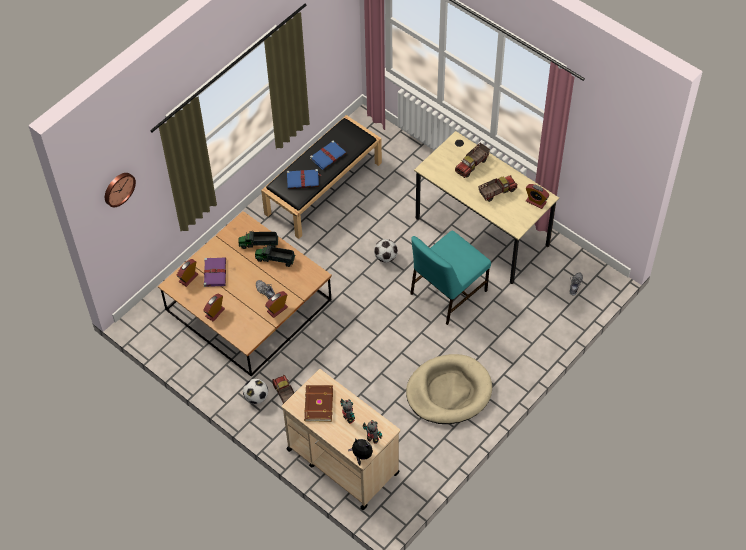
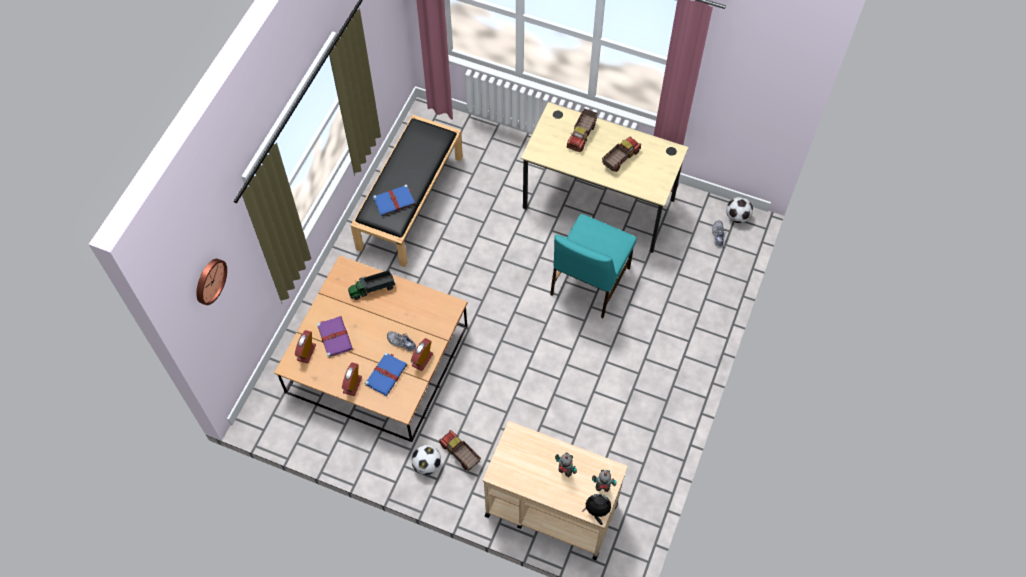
camera: 20 degrees left, 5 degrees up
(275, 259) = (397, 302): toy truck -> none
(318, 404) = (523, 465): brown book -> none
(328, 156) = (412, 166): blue book -> blue book (386, 374)
(386, 257) = (508, 261): football -> football (737, 216)
(448, 391) = (634, 393): beige dog bed -> none
(536, 202) = (666, 158): alarm clock -> none

